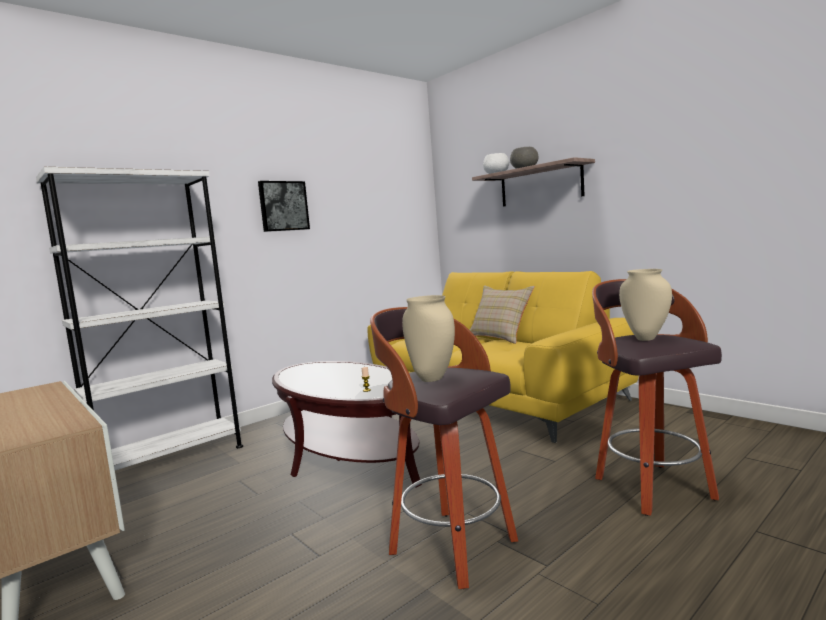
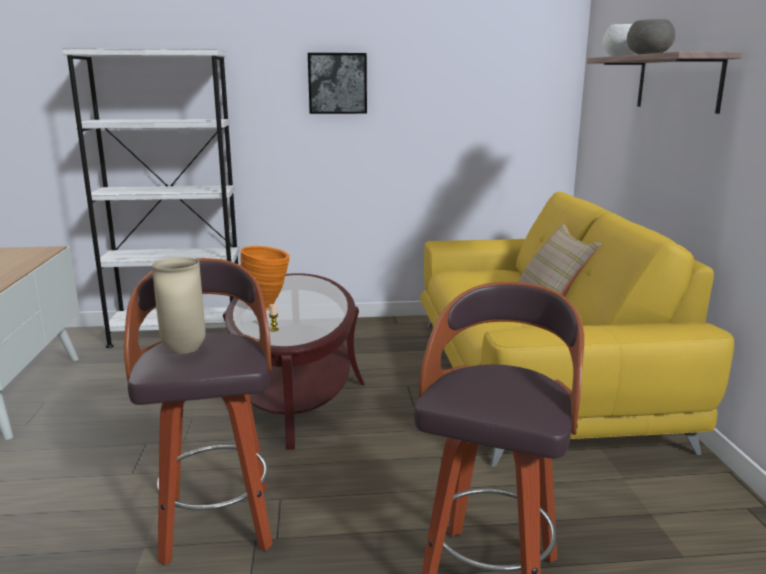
camera: 35 degrees right, 10 degrees up
(324, 382) = (268, 306): none -> orange vase
(646, 338) = (497, 383): beige vase -> none

